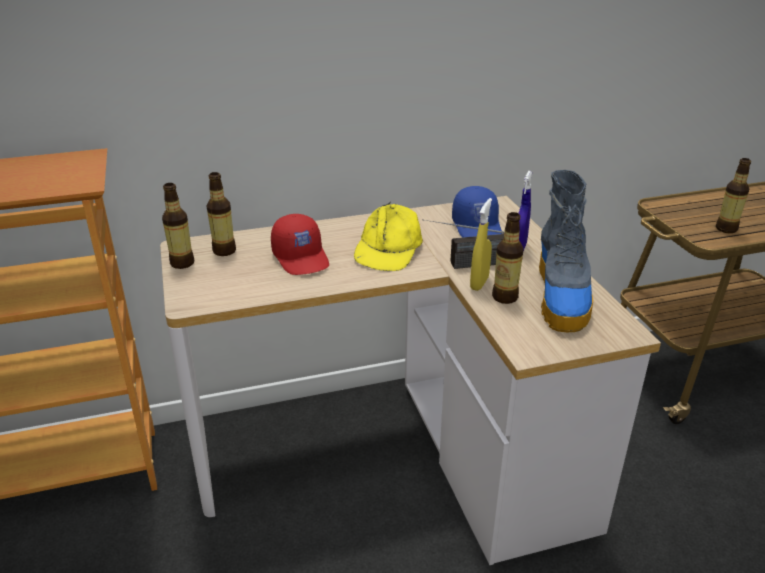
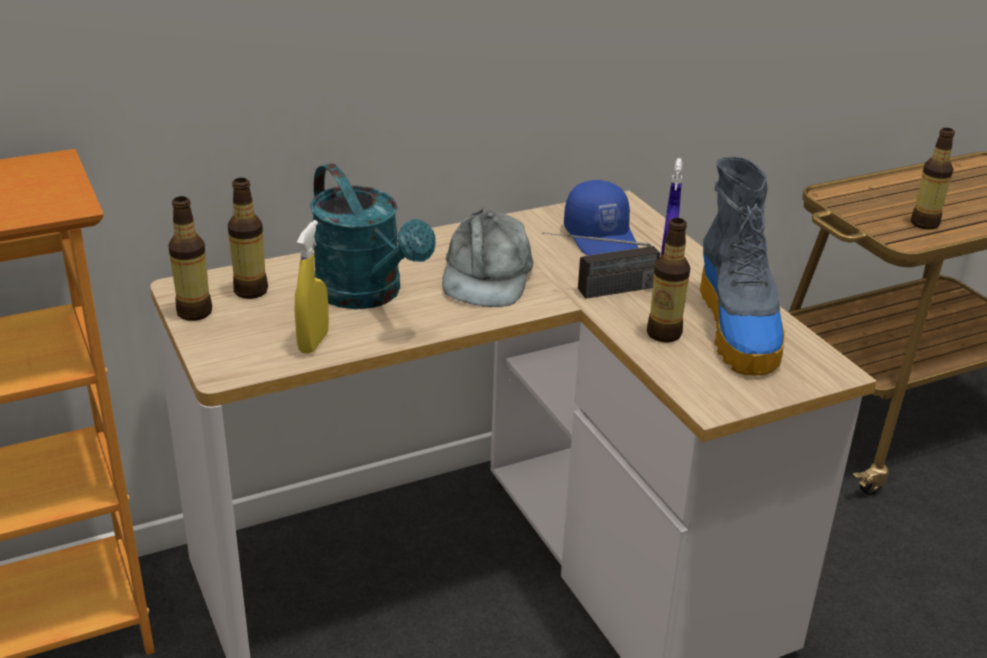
camera: 10 degrees left, 0 degrees up
(302, 258) = (367, 295): red cap -> turquoise watering can
(388, 248) = (487, 275): yellow cap -> grey cap
(479, 283) = (625, 316): yellow spray bottle -> yellow spray bottle (313, 342)

